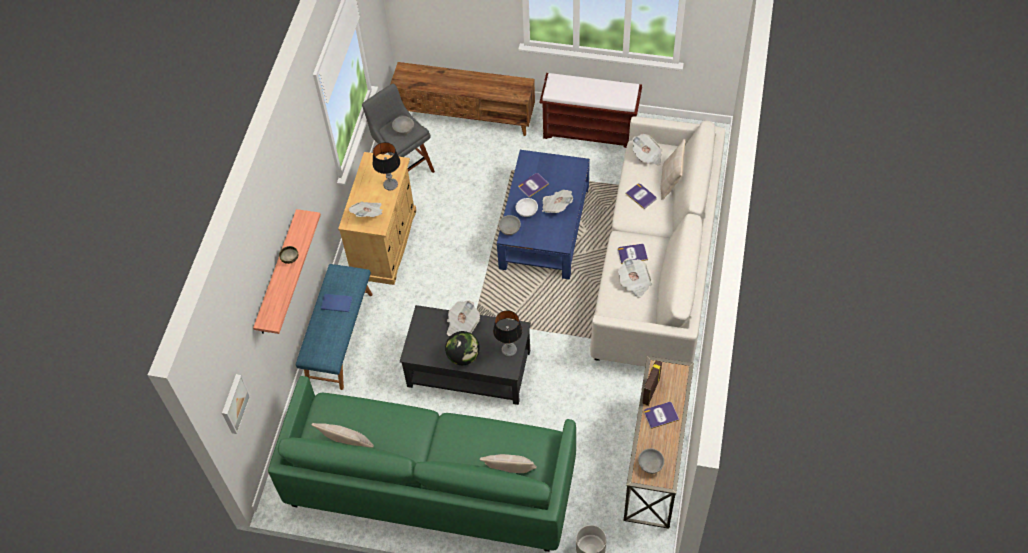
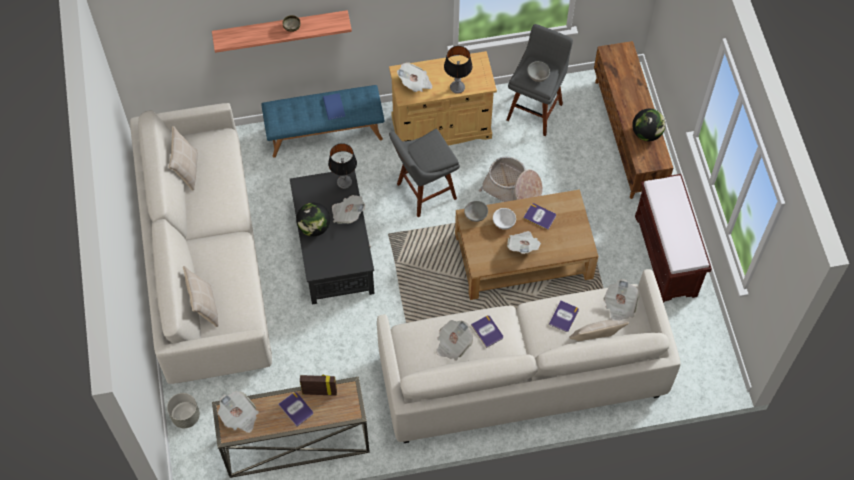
camera: 65 degrees right, 5 degrees up
(233, 403) = (145, 52): picture -> none
(430, 483) = (206, 262): green sofa -> white sofa
(445, 279) = (423, 192): none -> grey stool
(475, 213) = (512, 189): none -> basket
(493, 84) = (646, 133): none -> globe
(509, 349) = (336, 262): table lamp -> table lamp (344, 182)
(544, 227) = (522, 256): blue coffee table -> brown coffee table
(651, 465) = (239, 416): grey bowl -> newspaper

